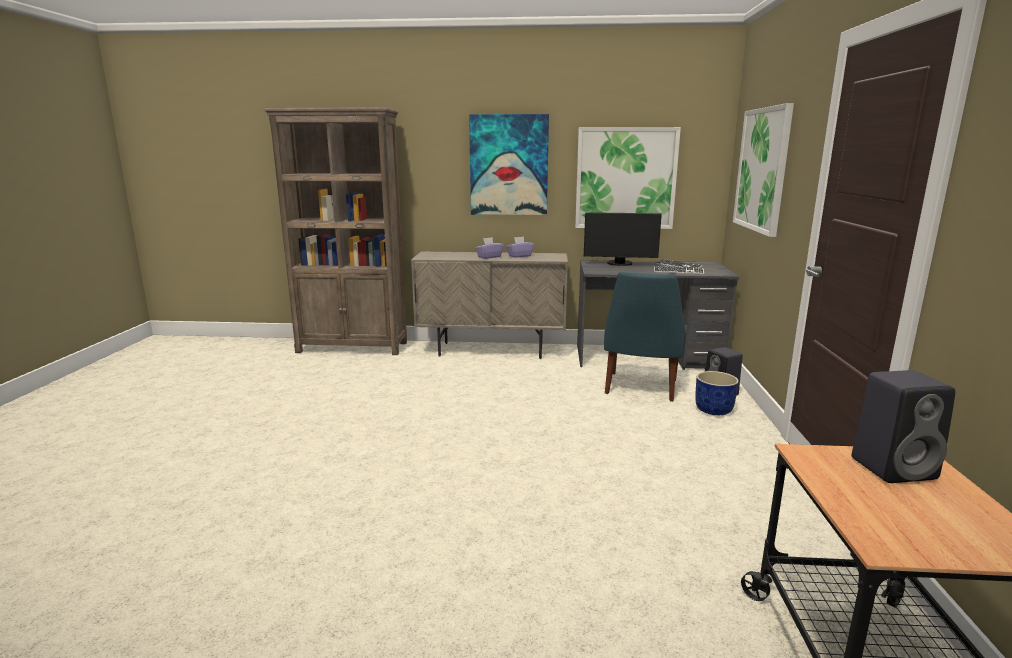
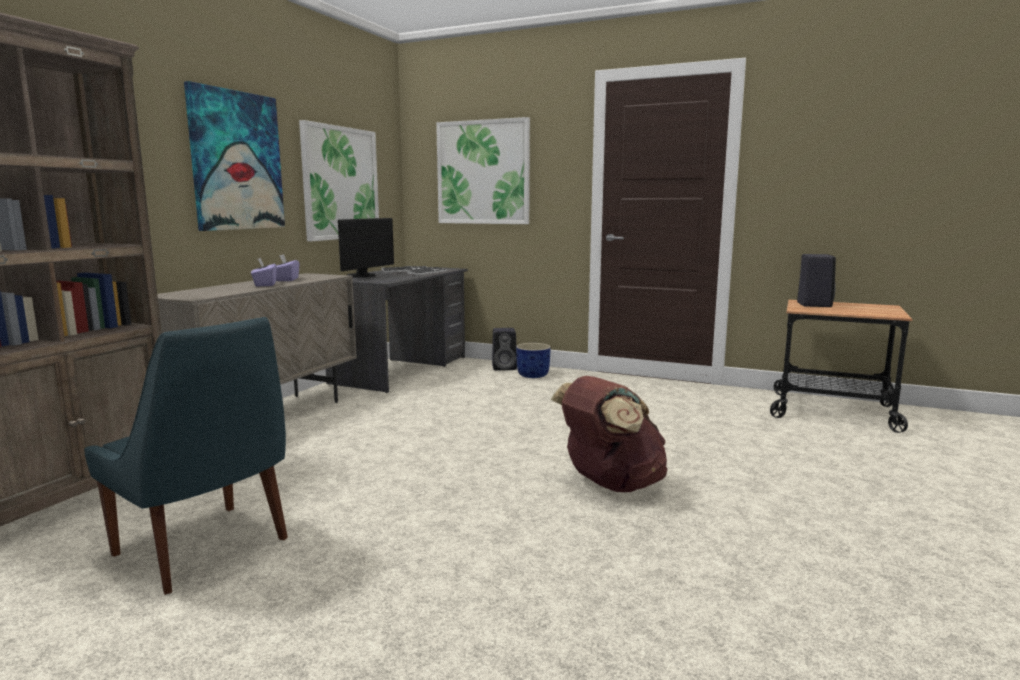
camera: 70 degrees left, 5 degrees down
(437, 487) = (610, 484): none -> brown backpack
(640, 388) = (466, 384): blue chair -> blue chair (205, 549)

